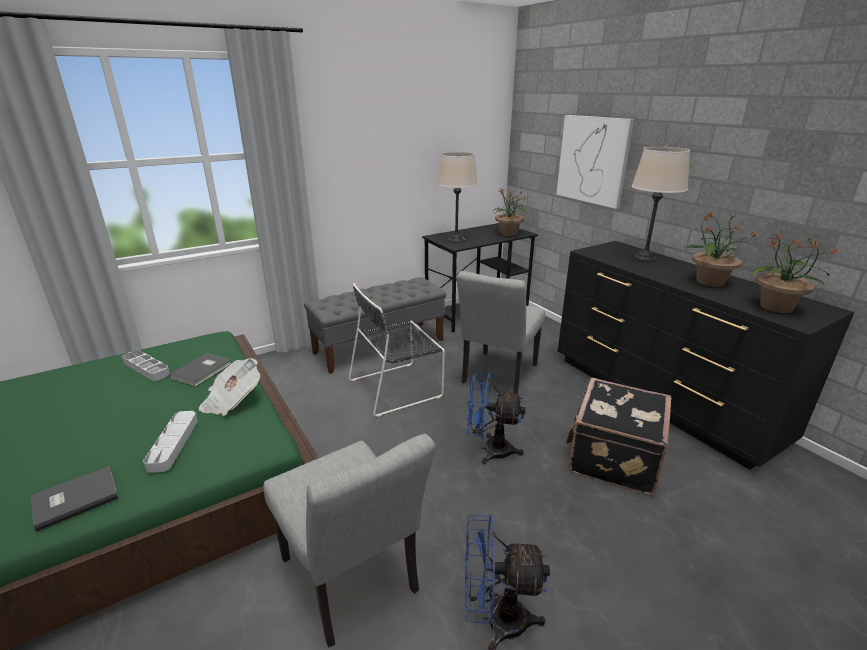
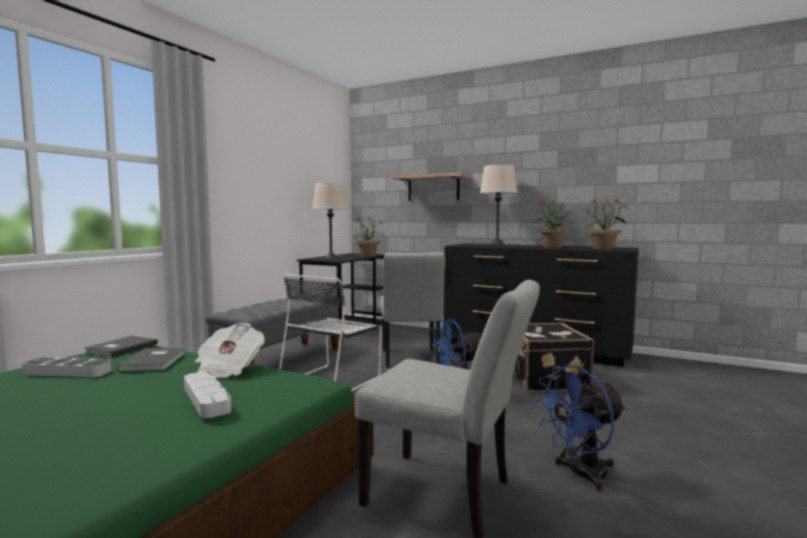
camera: 30 degrees left, 20 degrees down
(74, 498) = (129, 456): grey book -> grey book (120, 348)
(593, 160) = (433, 188): picture -> shelf

